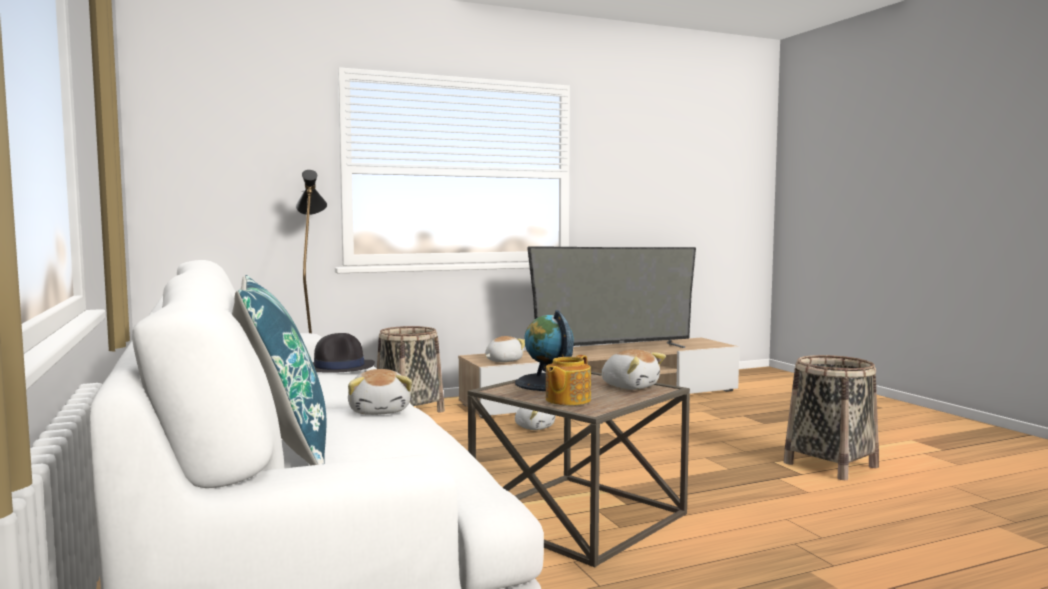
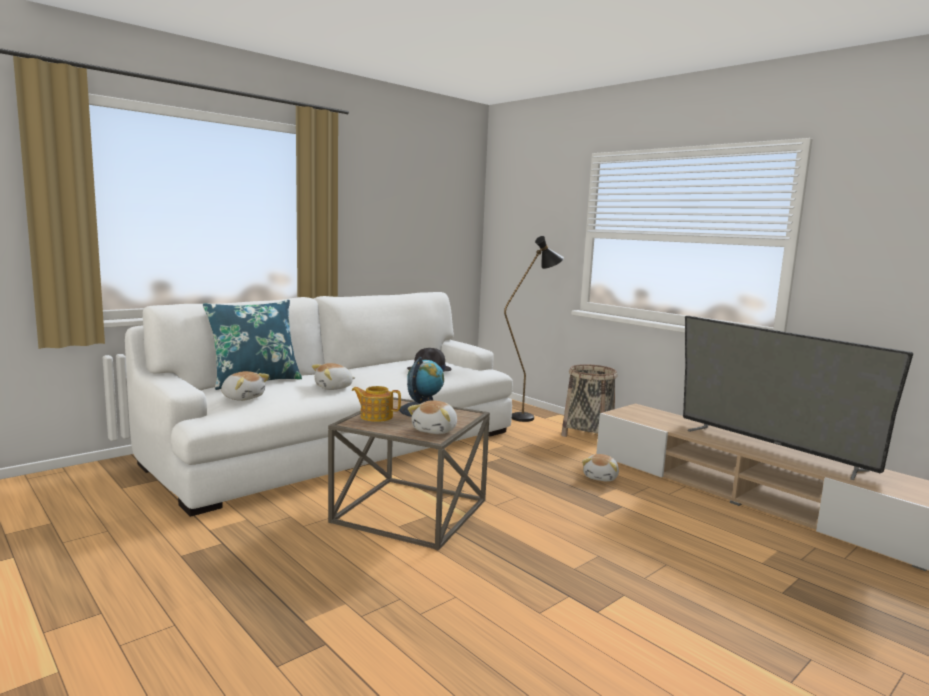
camera: 70 degrees right, 5 degrees up
(503, 361) = (635, 416): plush toy -> plush toy (243, 397)
(831, 465) = (651, 634): basket -> none

